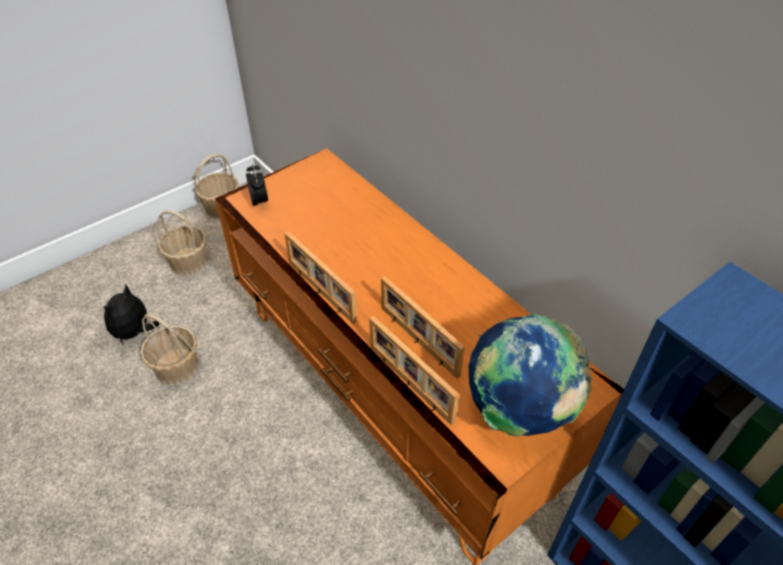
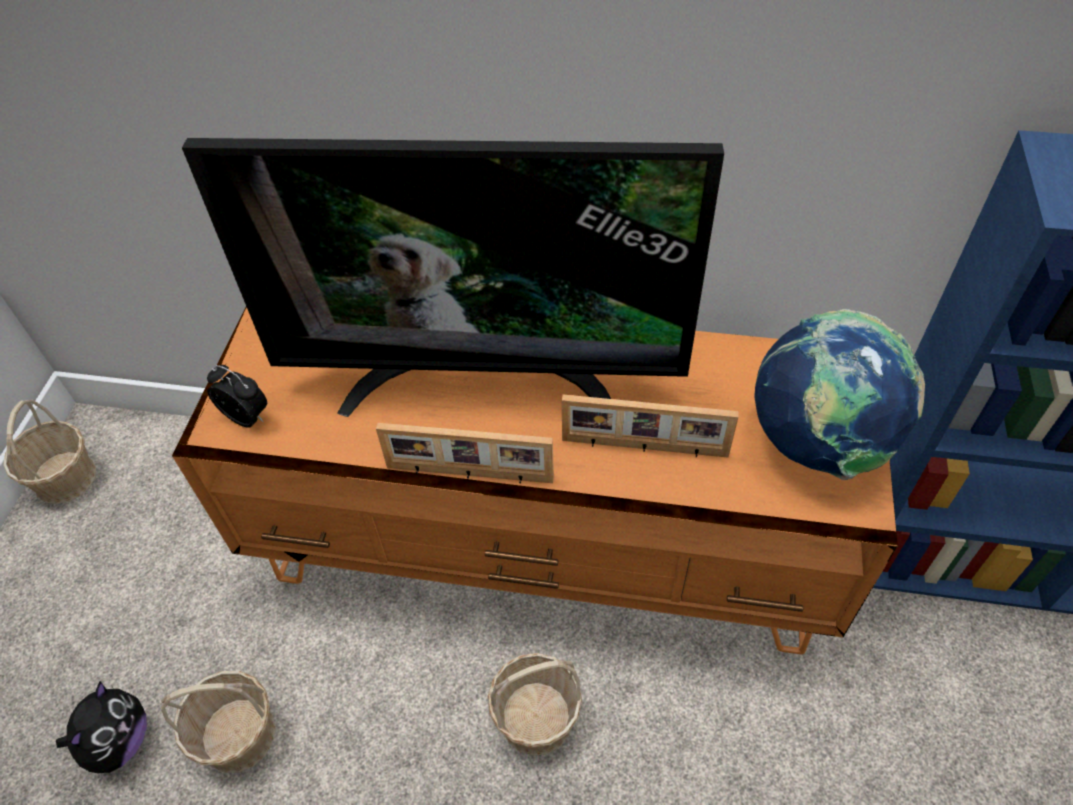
camera: 40 degrees left, 5 degrees up
(134, 332) = (119, 742): plush toy -> plush toy turned 150 degrees counterclockwise
(189, 262) = (98, 587): basket -> basket (535, 718)
(378, 253) = (482, 379): none -> television
(409, 384) = (690, 502): picture frame -> none

